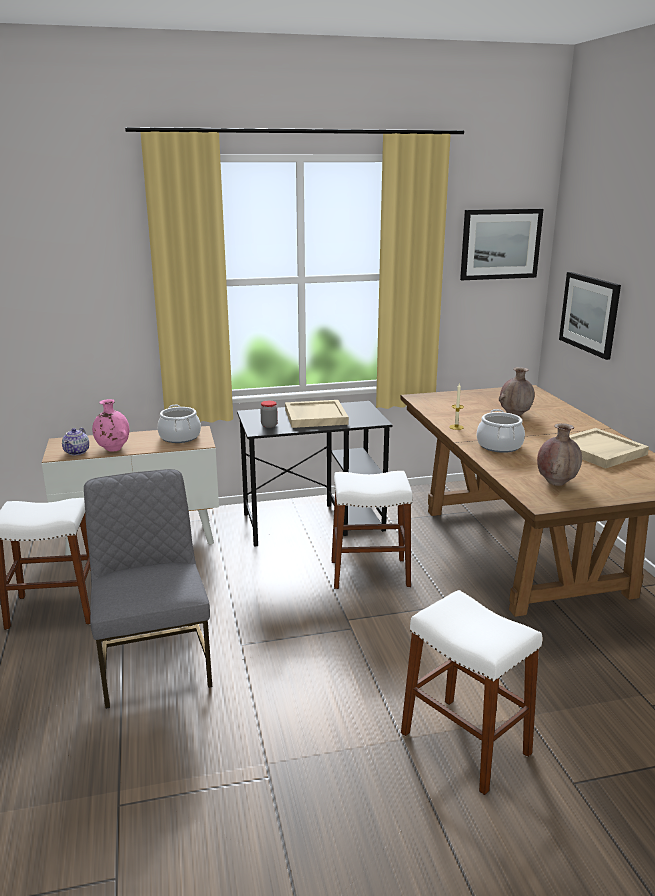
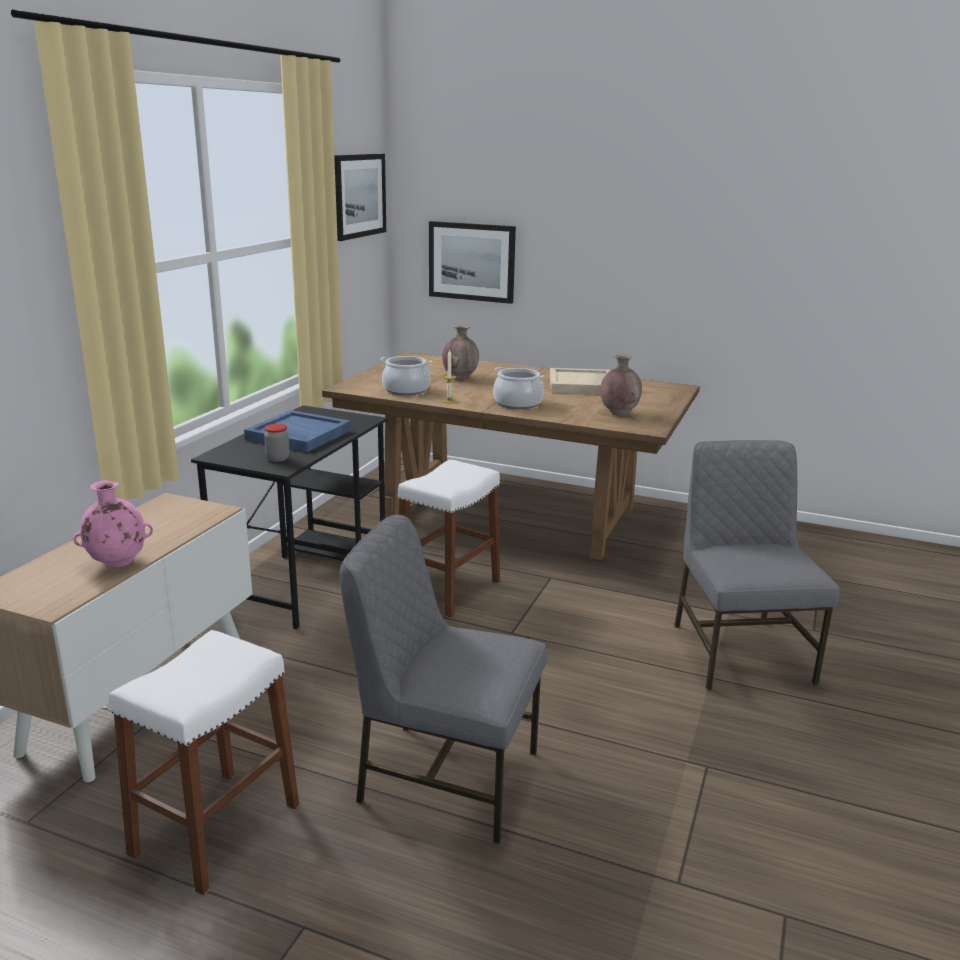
camera: 55 degrees left, 0 degrees up
(77, 452) = (71, 588): teapot -> none
(180, 437) = (167, 516): cooking pot -> cooking pot (406, 390)
(315, 416) = (297, 435): beige tray -> blue tray
(465, 743) = (739, 652): white stool -> grey chair

